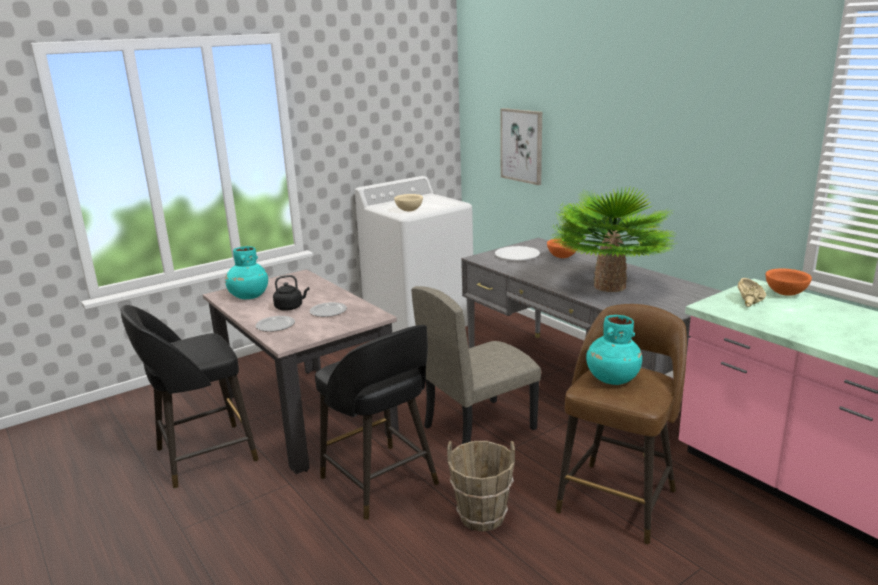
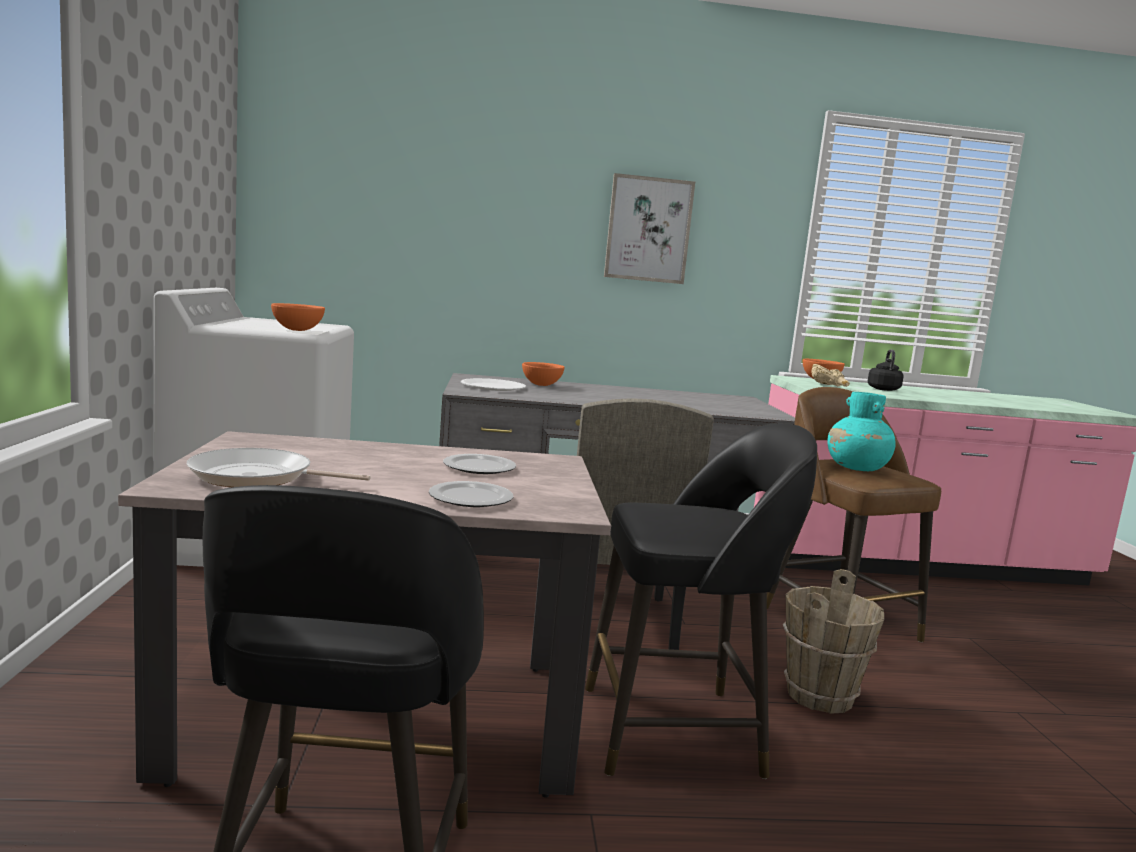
camera: 60 degrees left, 10 degrees down
(248, 296) = (258, 477): turquoise vase -> frying pan
(290, 307) = (402, 475): black kettle -> black kettle (883, 389)
(409, 210) = (297, 330): beige bowl -> orange bowl
(522, 145) = (391, 247): picture -> picture (648, 229)
(610, 286) = (665, 400): potted plant -> none

